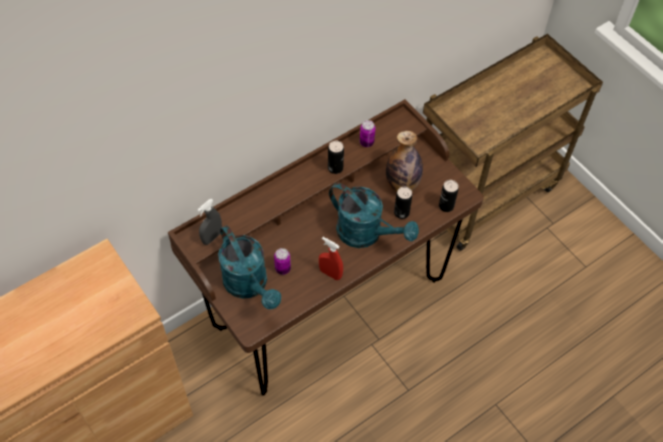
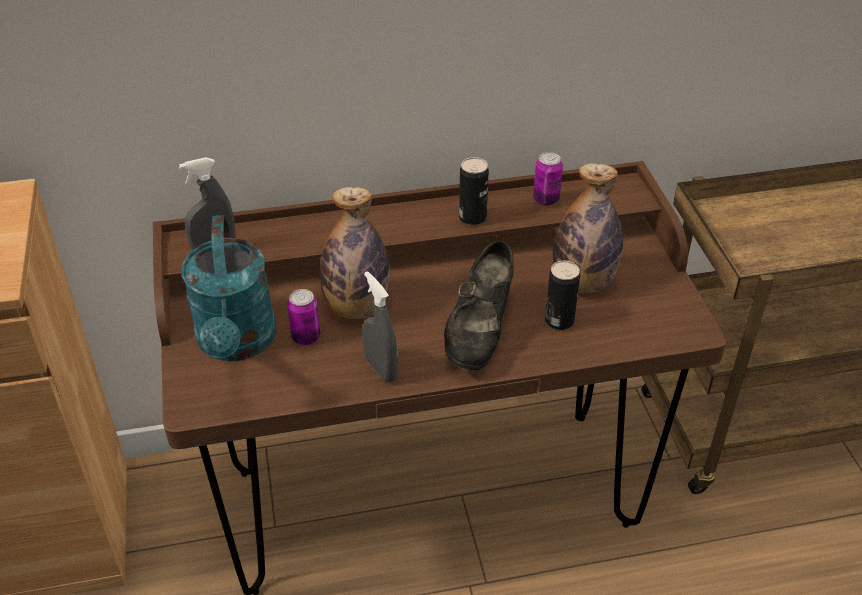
camera: 25 degrees right, 15 degrees down
(298, 241) = (356, 307): none -> bottle
(330, 273) = (381, 369): red spray bottle -> grey spray bottle
(366, 234) = (479, 332): turquoise watering can -> black shoe
(446, 206) = (647, 335): can -> none

